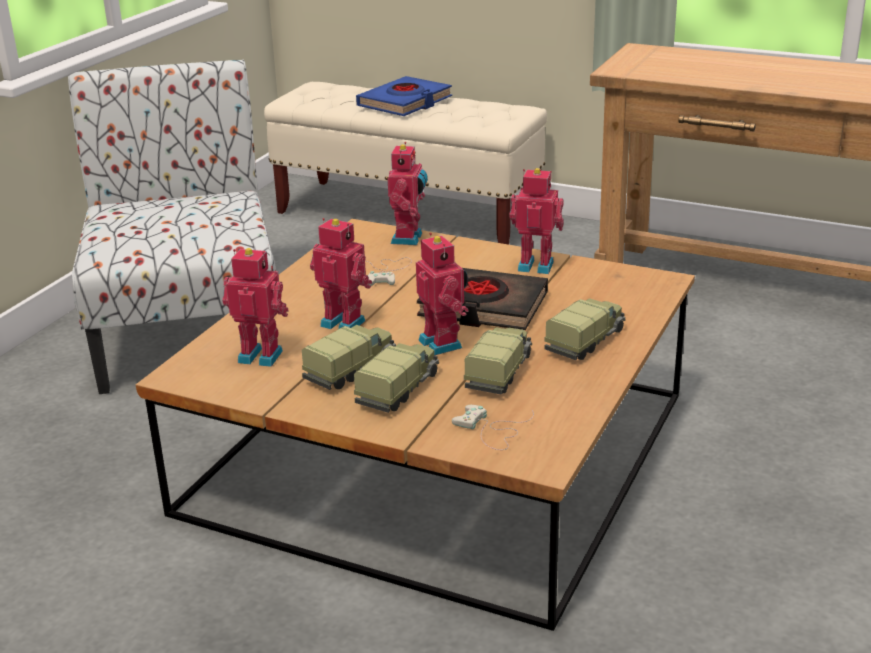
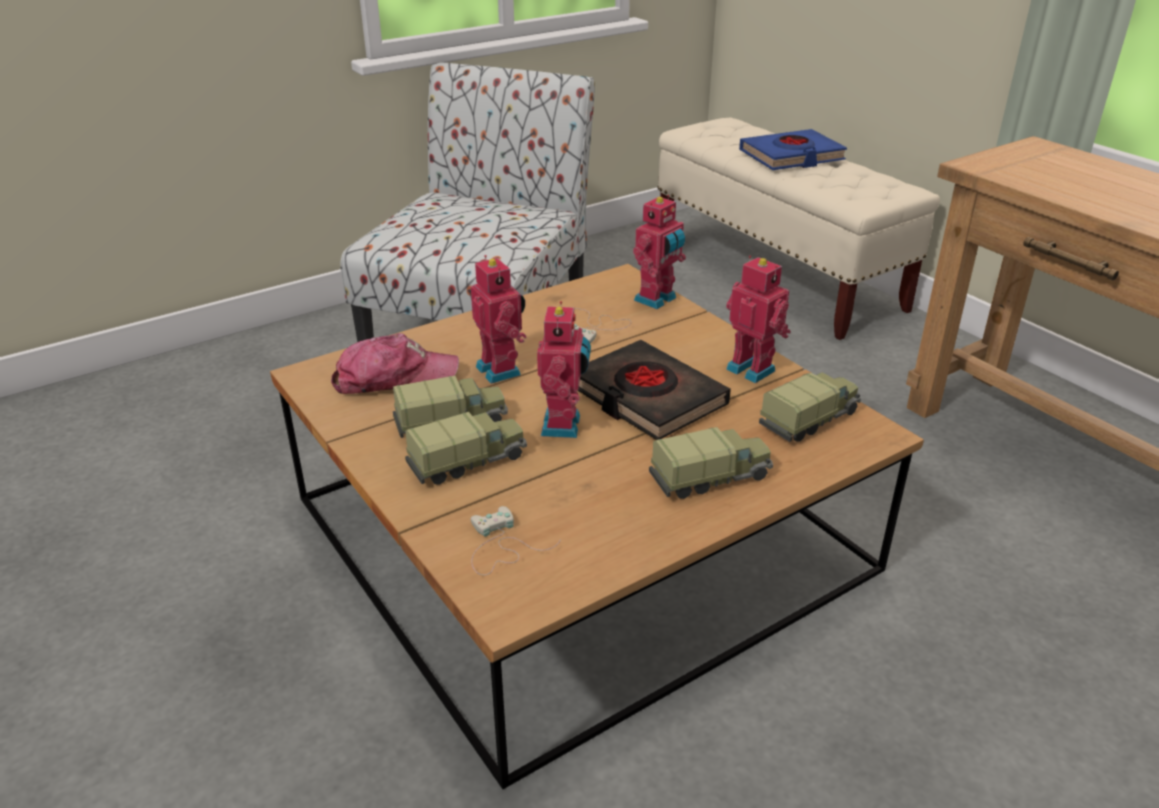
camera: 30 degrees right, 5 degrees up
(261, 355) = (395, 378): toy robot -> cap
(500, 372) = (583, 480): toy truck -> toy truck (811, 419)

